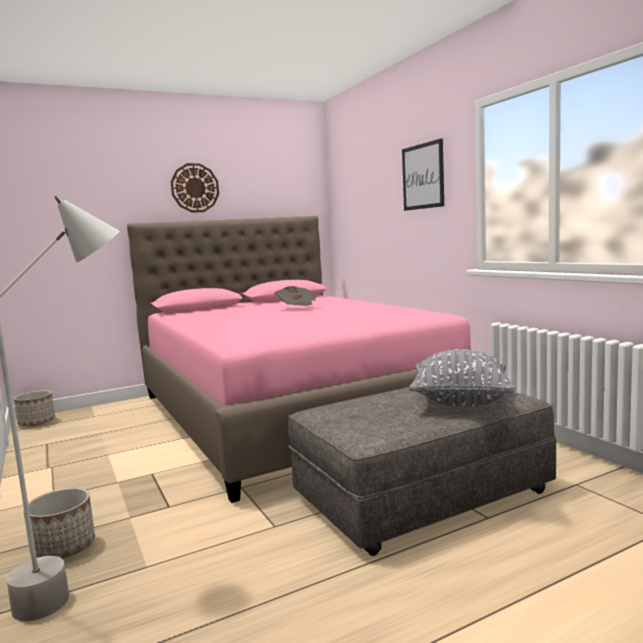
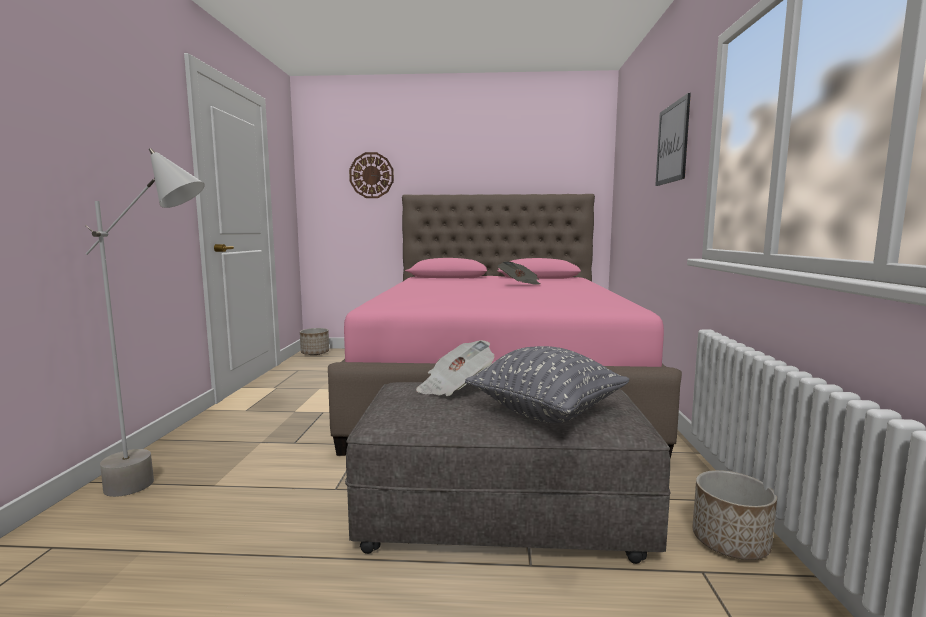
camera: 30 degrees right, 0 degrees up
(64, 547) = (196, 450): planter -> planter (730, 542)
(195, 188) = (469, 163): wall clock -> wall clock (371, 175)
(366, 402) = (454, 388): none -> newspaper

